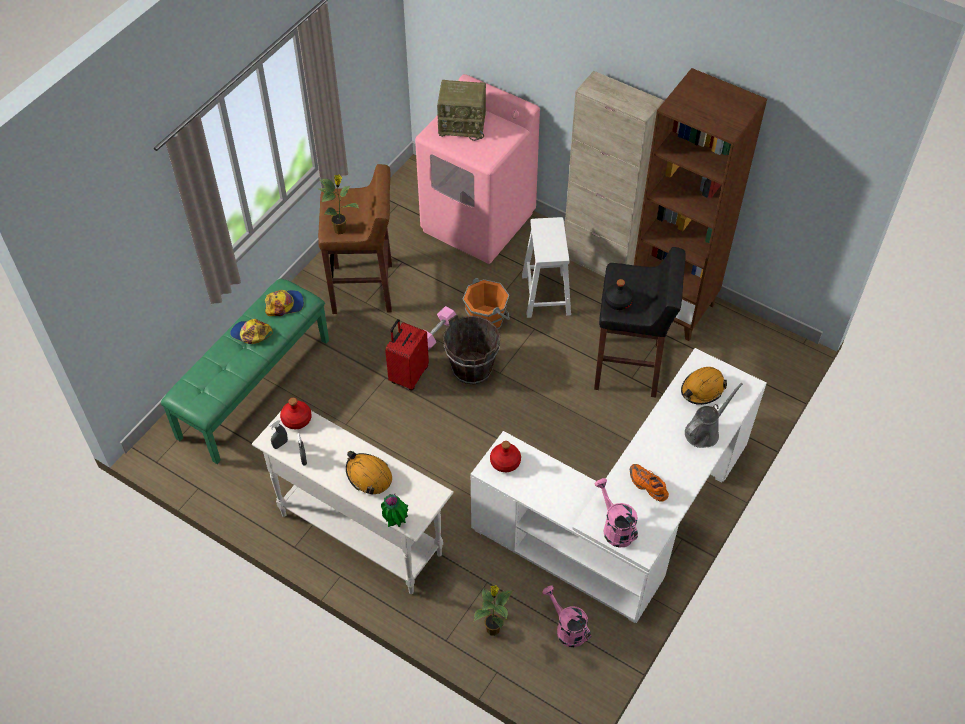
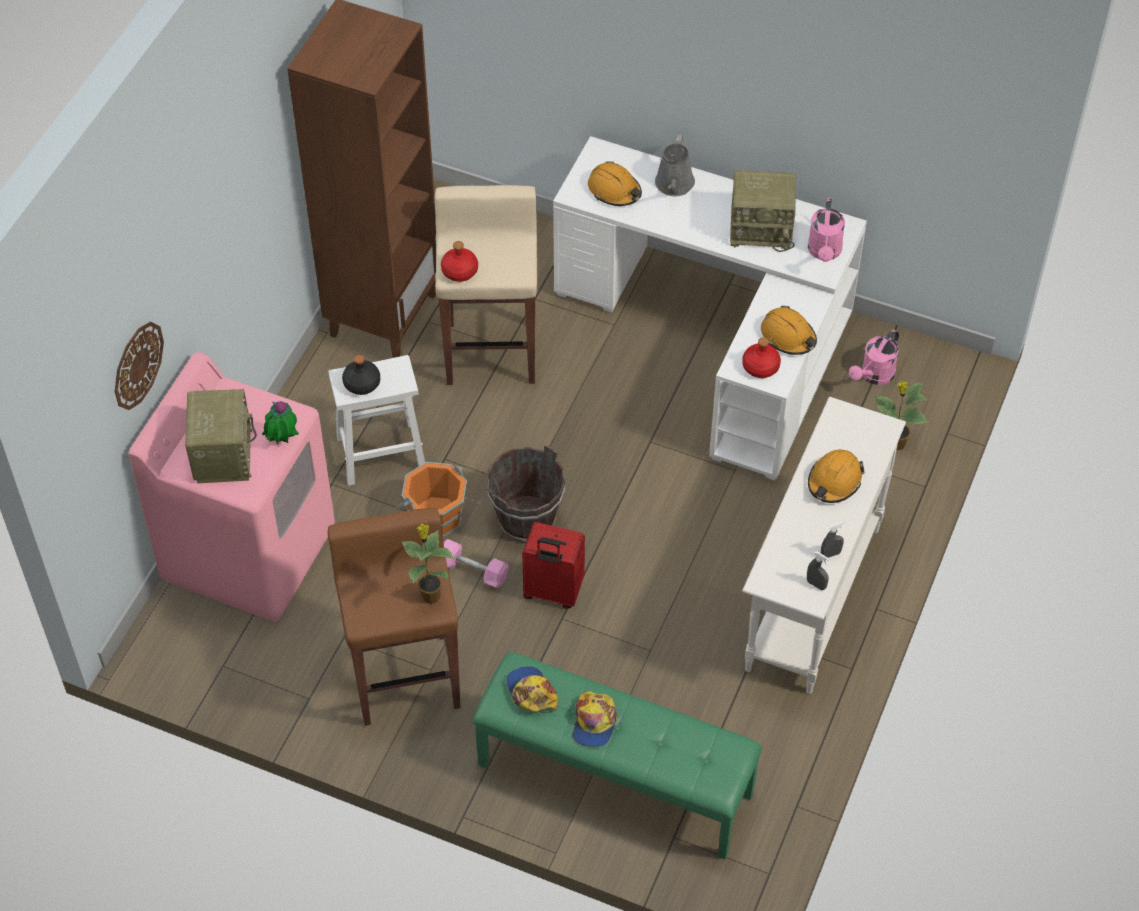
camera: 100 degrees left, 0 degrees up
(297, 419) = (773, 575): red bottle -> red bottle (460, 271)
(395, 521) = (888, 444): potted plant -> potted plant (282, 441)
(493, 44) = (137, 365): none -> wall clock
(533, 487) = (788, 336): none -> orange hard hat
(600, 262) = (311, 399): beige cabinet -> none
(615, 527) = (824, 252): pink watering can -> pink watering can turned 45 degrees counterclockwise
(617, 301) = (503, 270): black bottle -> black bottle (361, 384)
(629, 367) = (491, 351): black stool -> beige stool
(647, 486) = (762, 229): orange shoe -> radio
(704, 431) = (674, 185): grey watering can -> grey watering can turned 120 degrees counterclockwise

